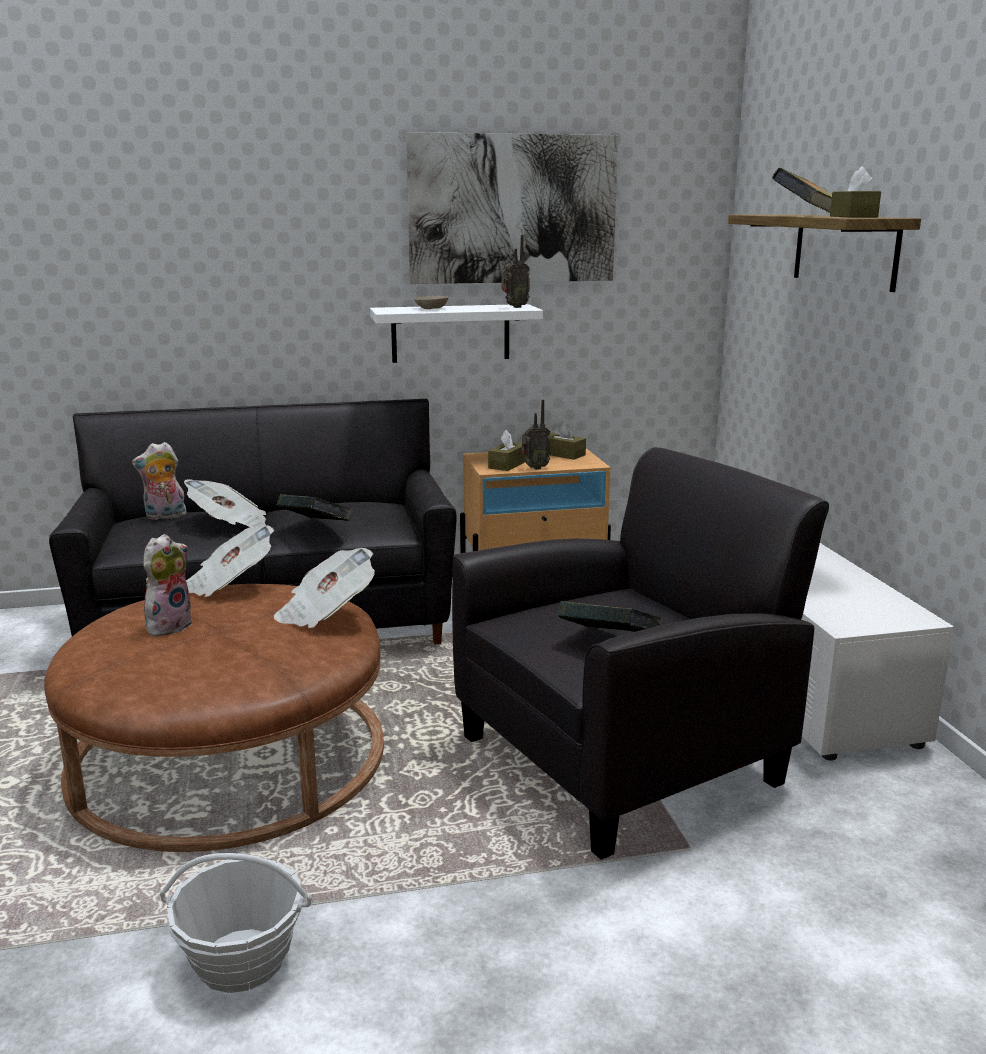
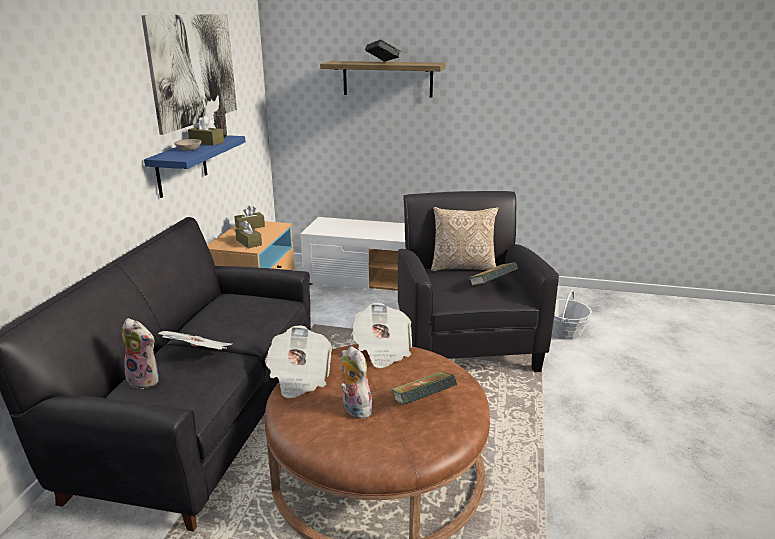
camera: 65 degrees left, 5 degrees up
(164, 517) = (146, 379): plush toy -> plush toy turned 75 degrees counterclockwise
(241, 960) = (581, 491): basket -> basket (564, 332)
(315, 528) = (258, 323): book -> book (422, 403)
(450, 333) = (181, 165): white shelf -> blue shelf
(534, 468) = (266, 238): radio -> none
(670, 612) = (463, 267): none -> pillow
(853, 216) = (420, 63): brown tissue box -> brown tissue box (206, 142)

